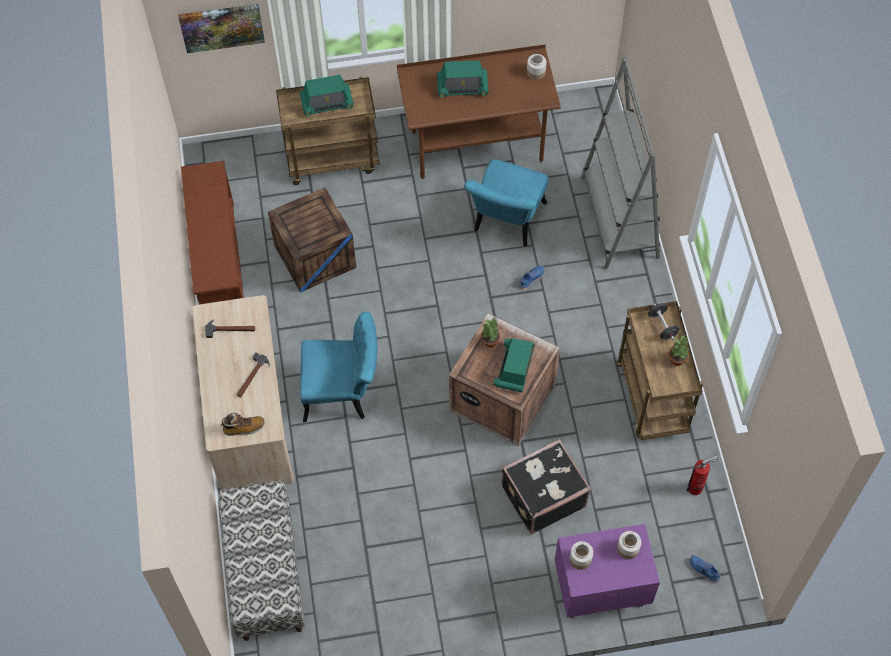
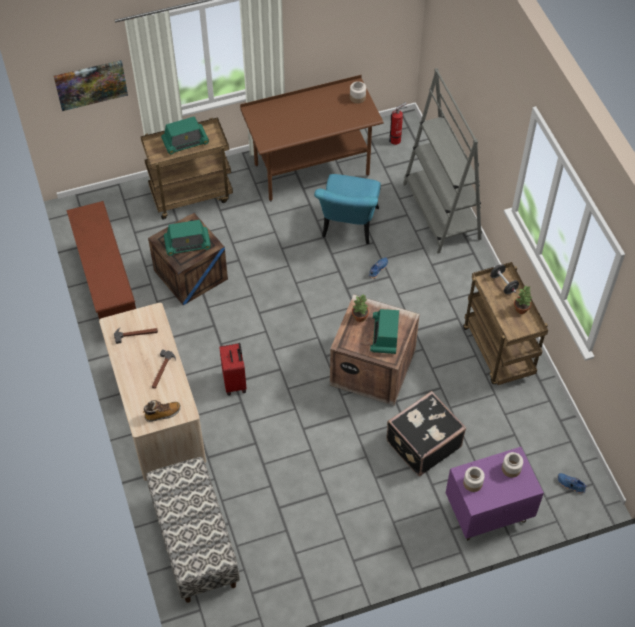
camera: 10 degrees left, 5 degrees down
(343, 392) = (235, 382): turquoise chair -> red suitcase
(462, 86) = (298, 115): radio -> radio (187, 244)
(697, 487) = (550, 418): fire extinguisher -> fire extinguisher (396, 139)

